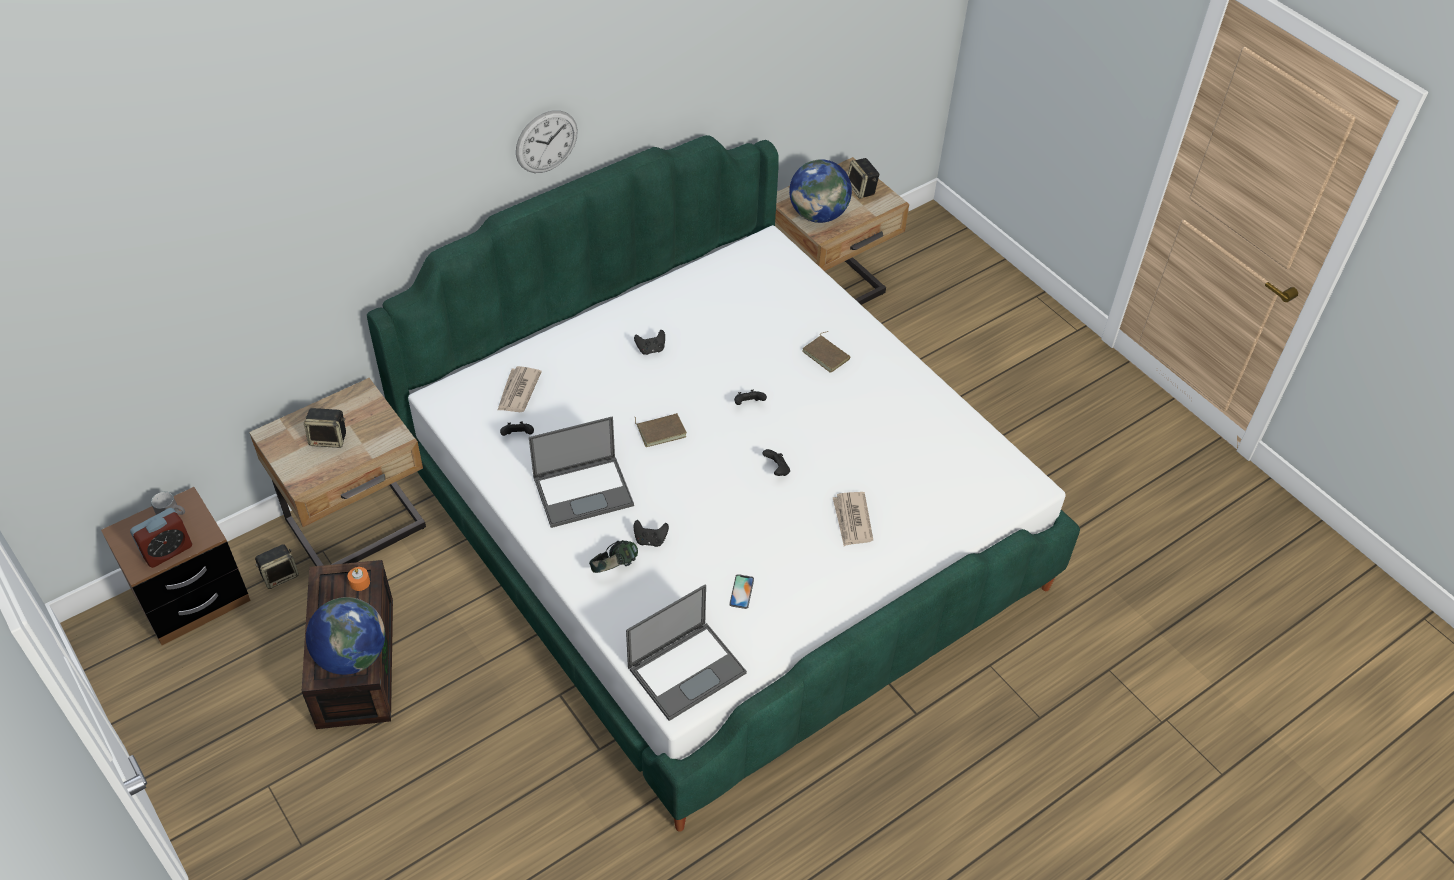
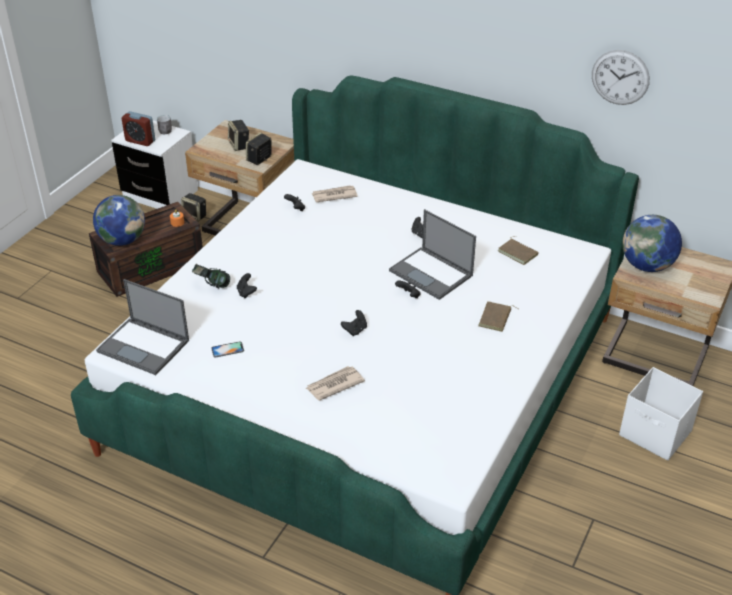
camera: 65 degrees right, 10 degrees down
(192, 598) = (160, 194): brown nightstand -> white nightstand
(546, 141) = (452, 49): wall clock -> wall clock (620, 77)
(584, 490) = (269, 250): laptop -> laptop (432, 273)
(661, 430) = (349, 264): brown book -> brown book (518, 253)
(861, 189) = (704, 279): speaker -> speaker (259, 159)
(921, 345) = (655, 434): none -> white storage box

